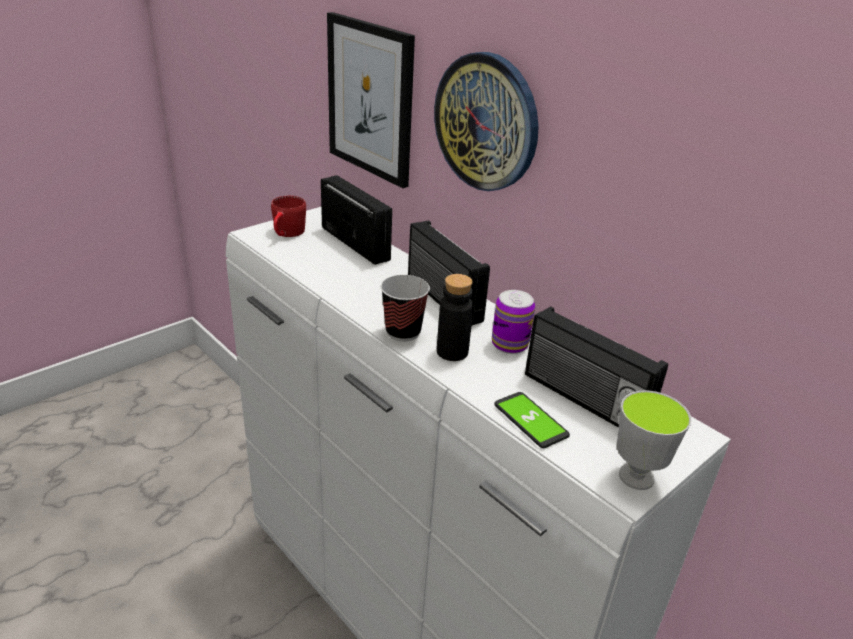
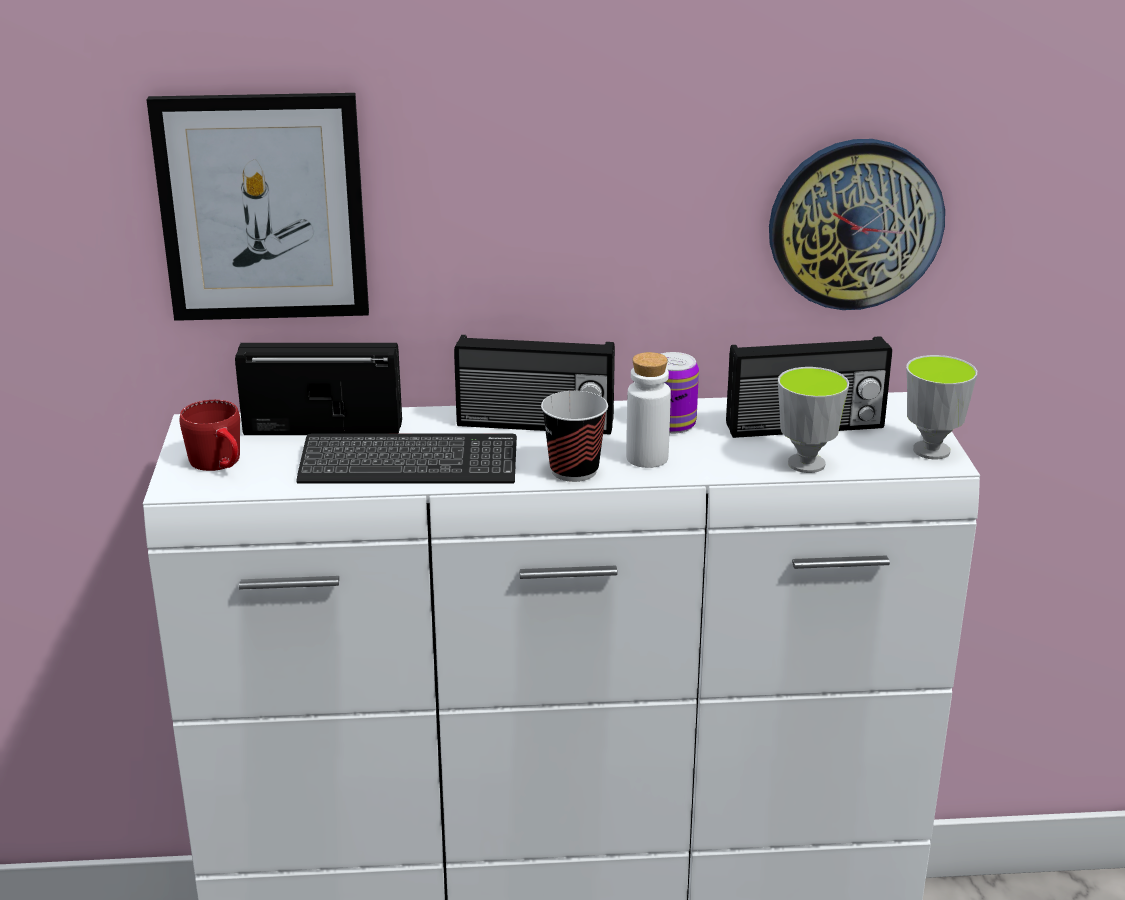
camera: 50 degrees left, 5 degrees down
(346, 280) = (409, 464): none -> keyboard
(452, 352) = (647, 458): black bottle -> white bottle
(486, 122) = (514, 174): wall clock -> wall clock (855, 224)
(530, 420) = (806, 464): phone -> cup

